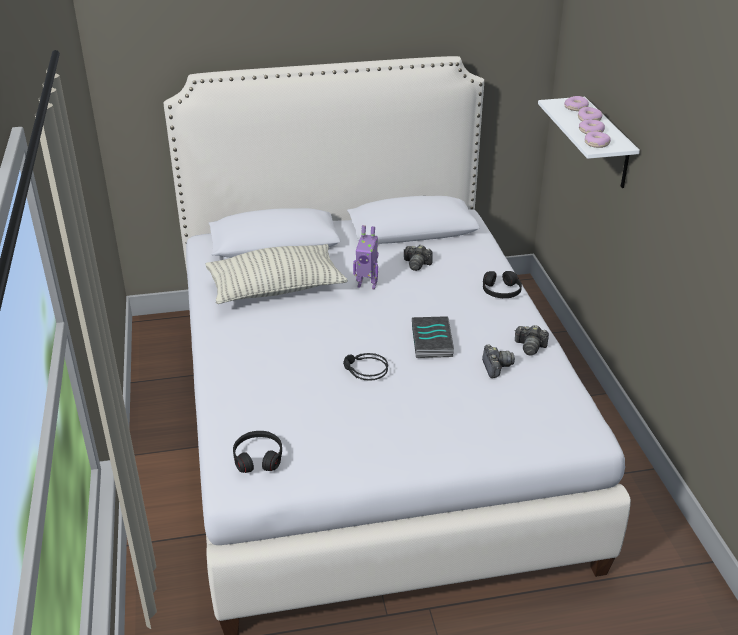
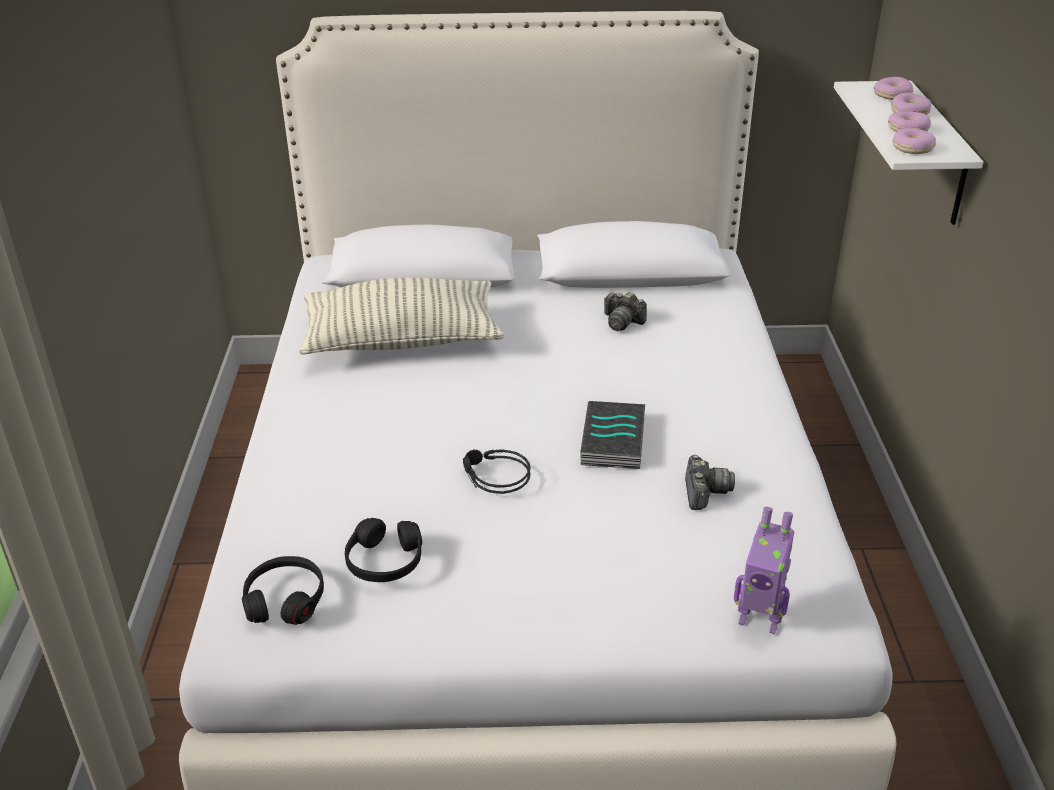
camera: 10 degrees right, 0 degrees up
(367, 284) = (538, 345): toy robot -> toy robot (759, 619)
(501, 291) = (742, 373): black headphones -> black headphones (384, 561)
(530, 347) = (768, 465): camera -> none

